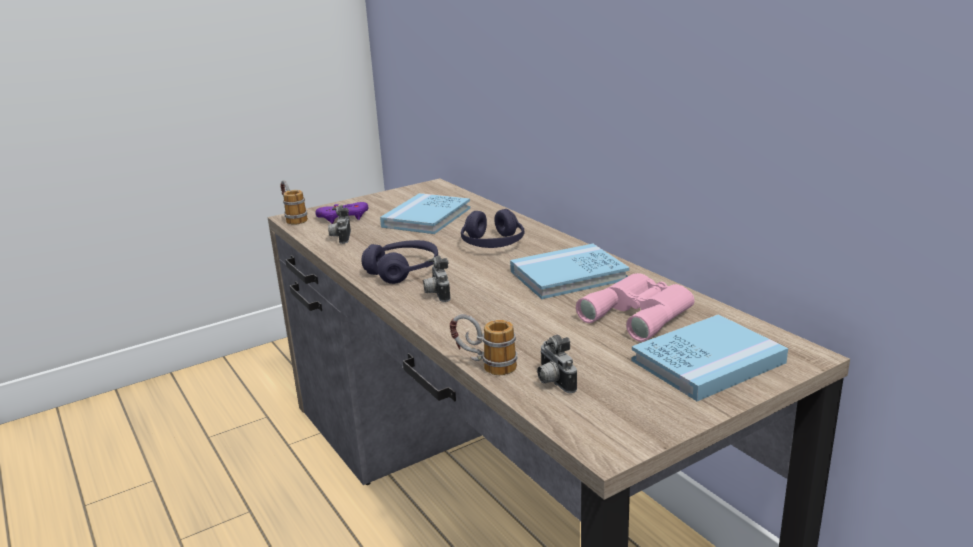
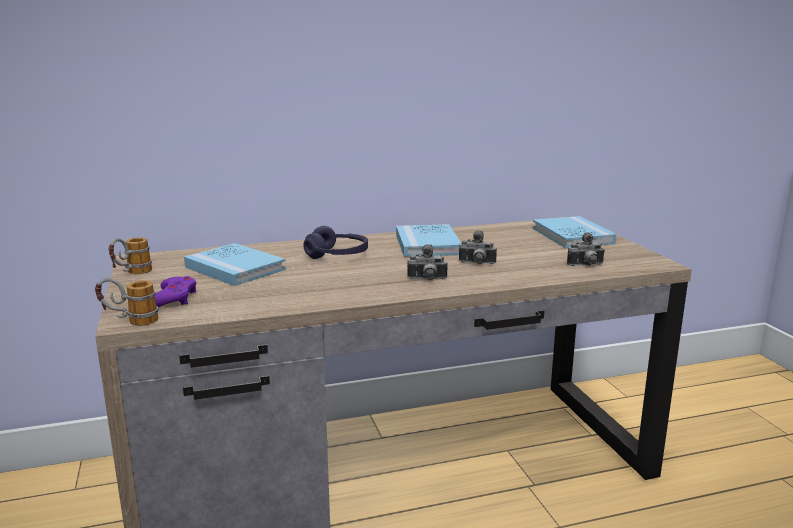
camera: 75 degrees left, 5 degrees down
(341, 238) = (240, 303): camera -> camera (476, 263)
(403, 271) = (363, 285): purple headphones -> none
(484, 366) = (558, 278): mug -> mug (131, 274)
(640, 313) = (503, 238): pink binoculars -> none

